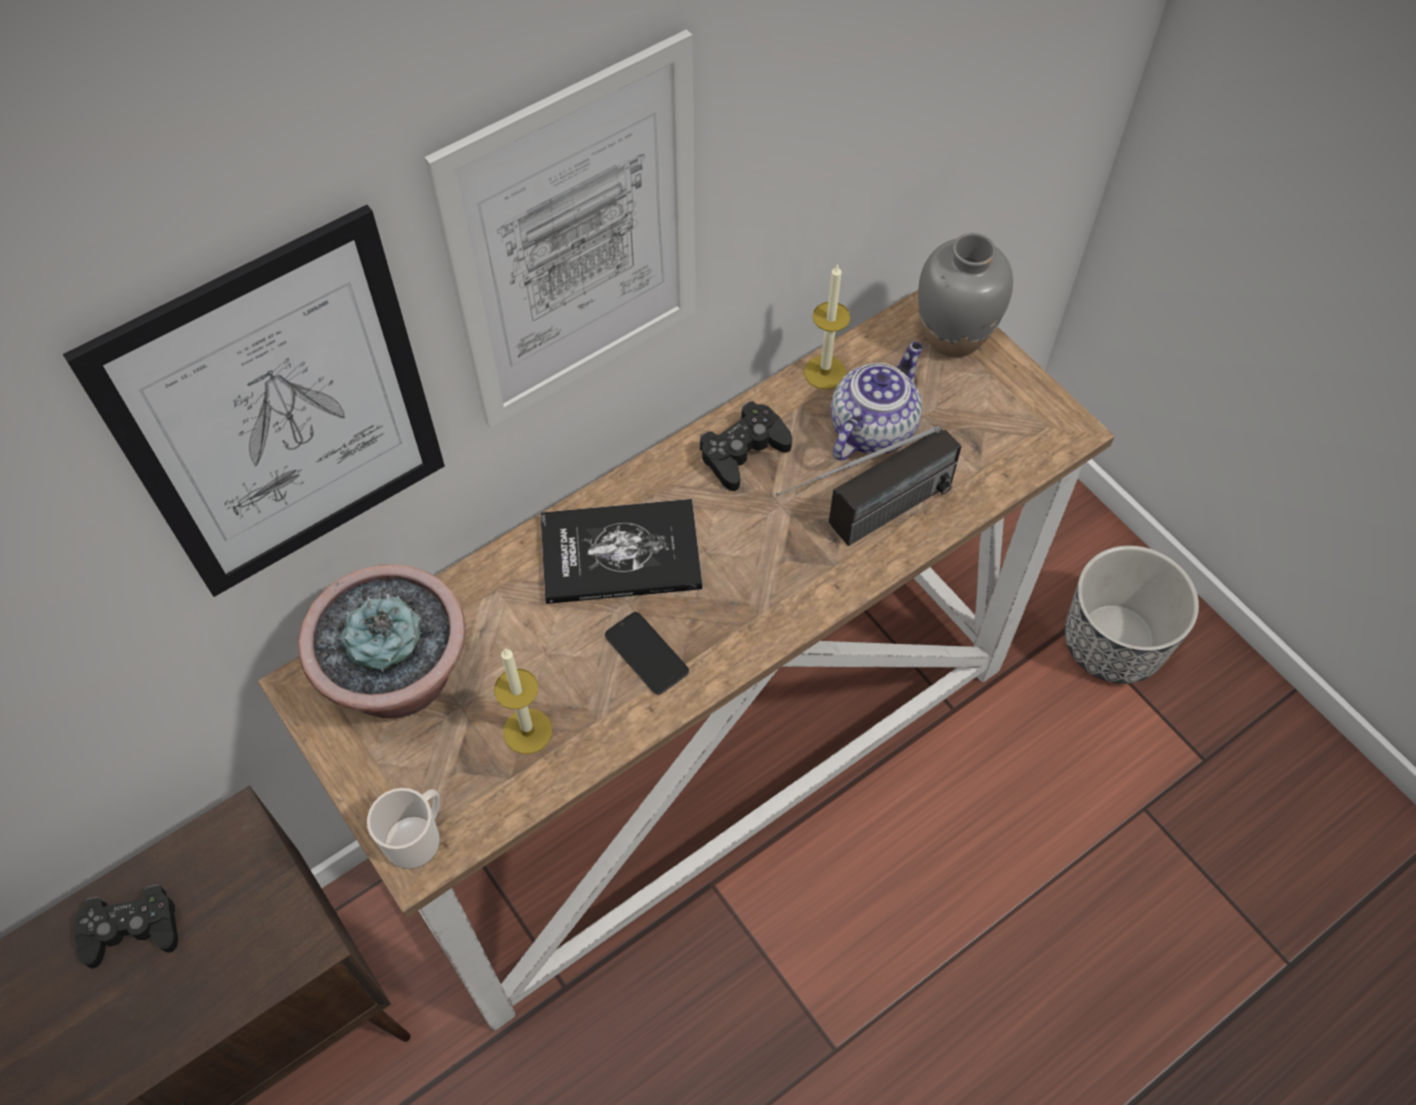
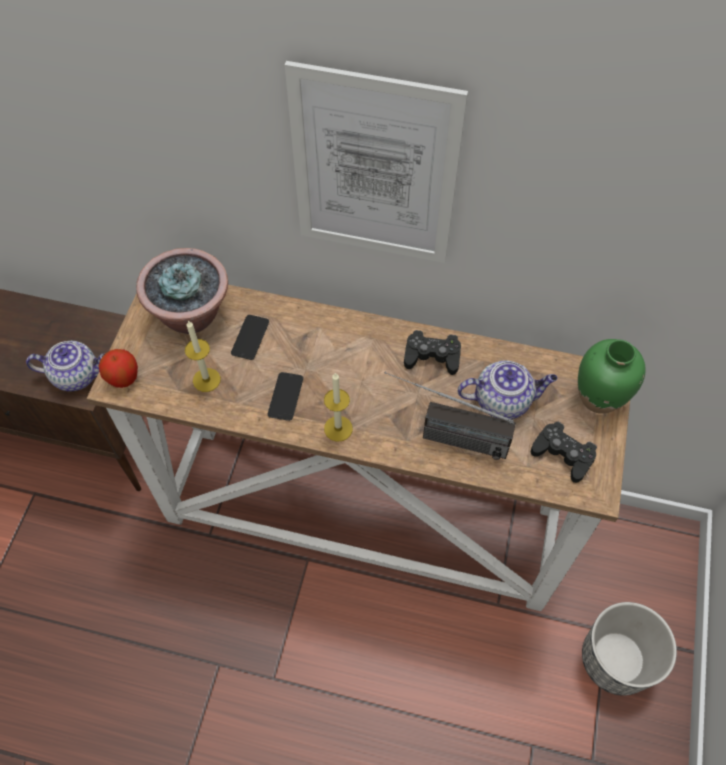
camera: 50 degrees right, 0 degrees up
(132, 929) = (45, 328): black game controller -> black game controller (563, 454)
(267, 935) = (77, 375): none -> teapot
(280, 415) = (186, 144): picture -> none
(417, 837) = (123, 378): mug -> apple
(512, 631) = (250, 337): none -> phone
(620, 554) = (328, 348): book -> none
(825, 372) = (514, 357): candle -> candle (338, 428)
(953, 336) = (599, 397): grey vase -> green vase

